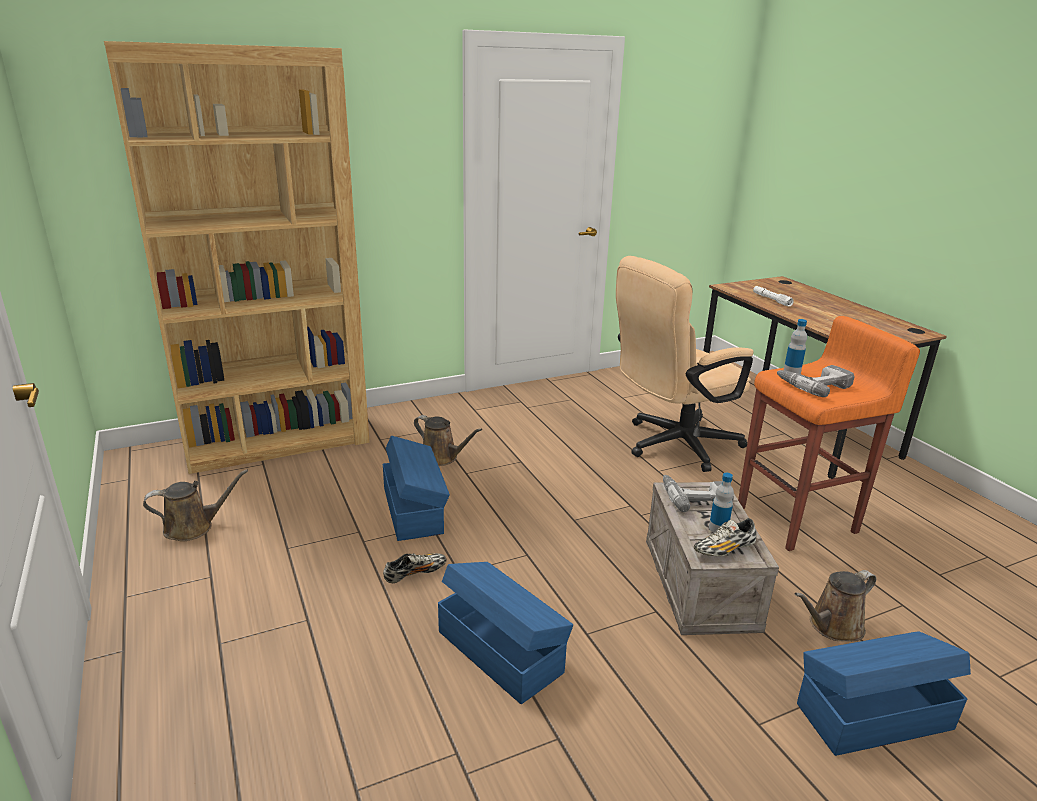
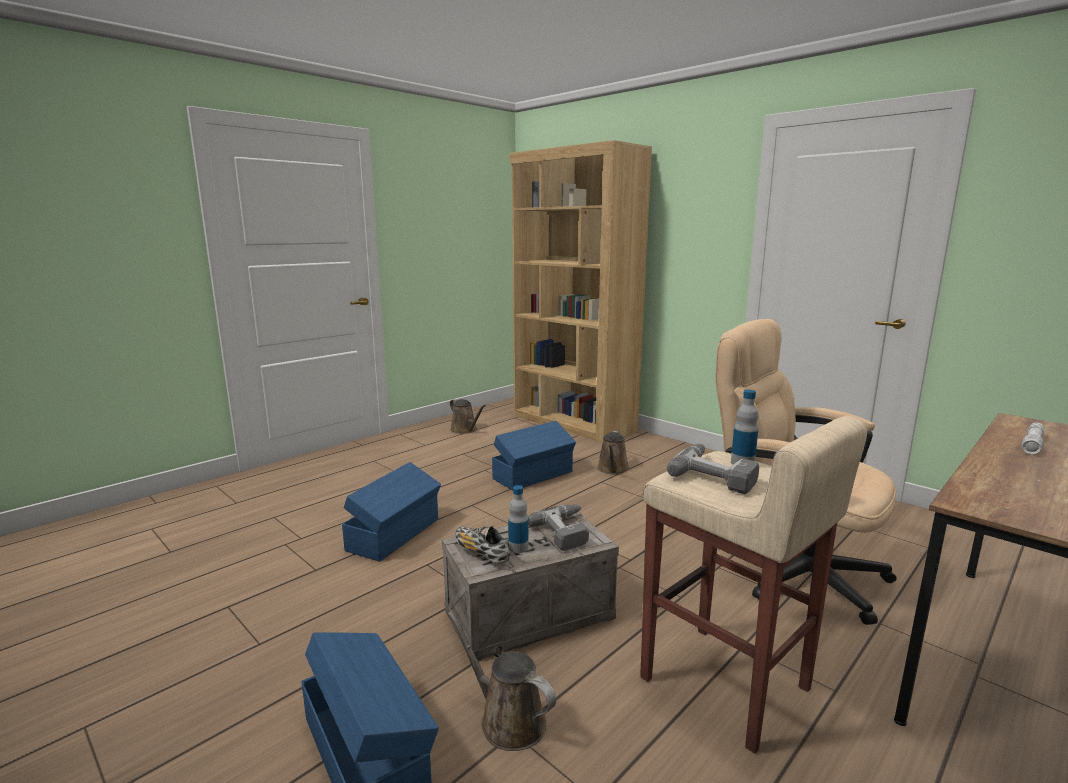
camera: 70 degrees right, 10 degrees down
(415, 573) = (461, 491): shoe -> none
(799, 520) = (726, 685): orange stool -> beige stool

